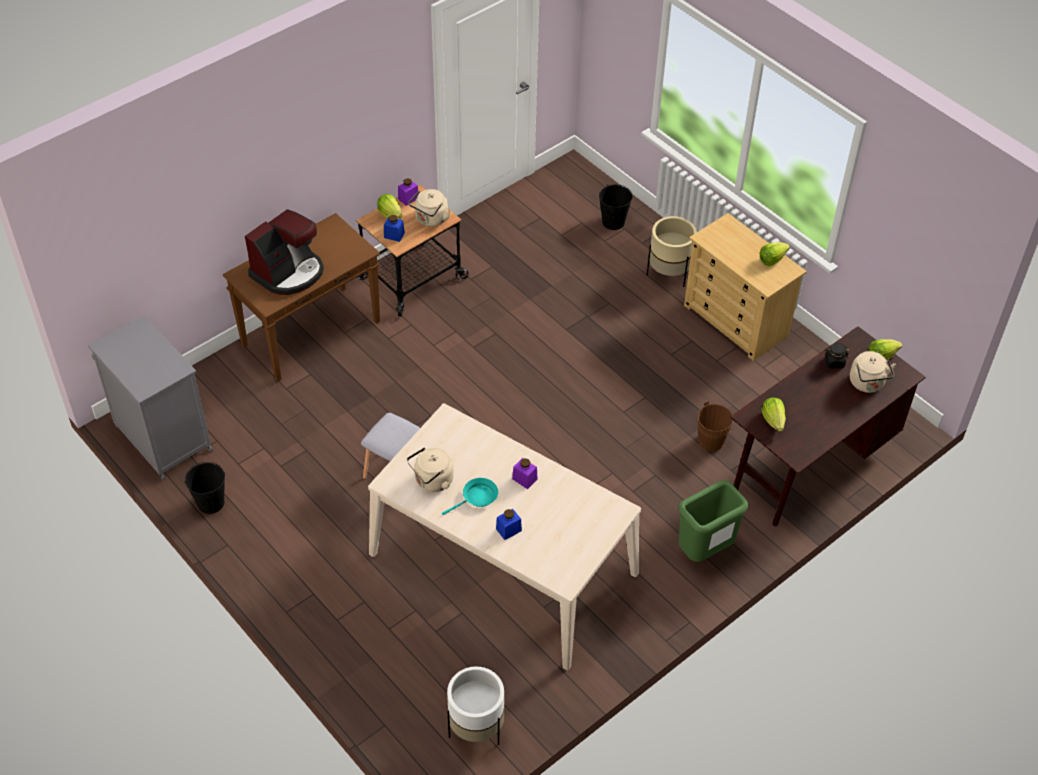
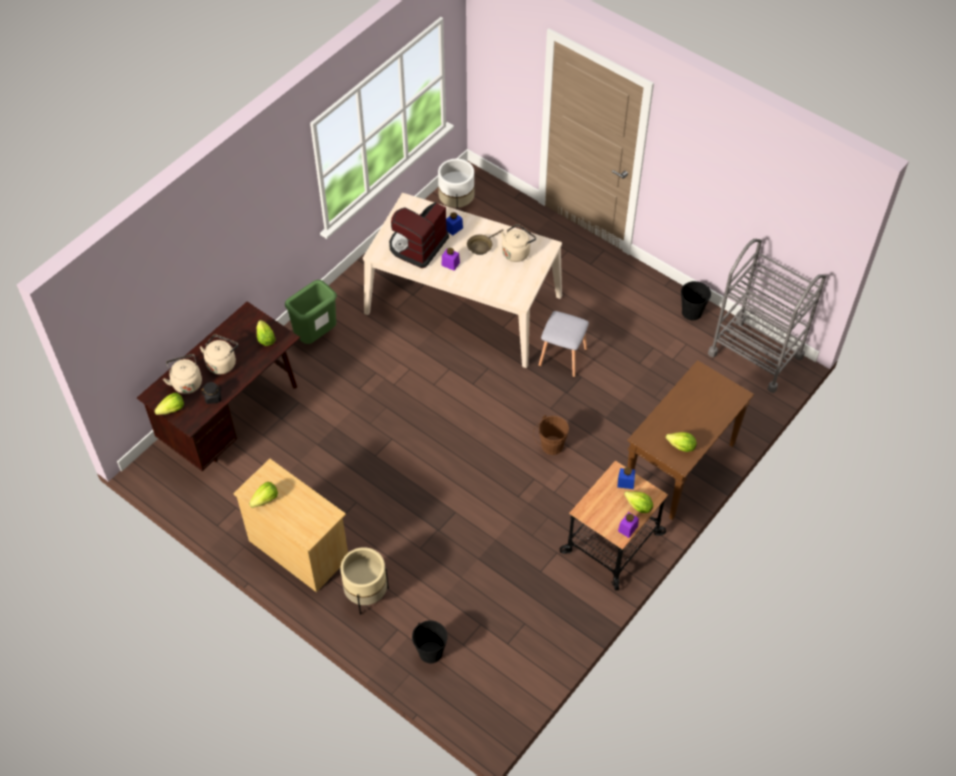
camera: 170 degrees right, 5 degrees up
(162, 437) = (755, 355): grey cabinet -> grey cart
(288, 272) = (698, 405): coffee machine -> coffee machine (417, 246)
(326, 237) = (681, 447): none -> lettuce
(430, 219) = (598, 507): beige kettle -> beige kettle (222, 363)
(477, 498) = (481, 246): turquoise frying pan -> brown frying pan
(714, 440) = (313, 425): brown bucket -> brown bucket (550, 447)

